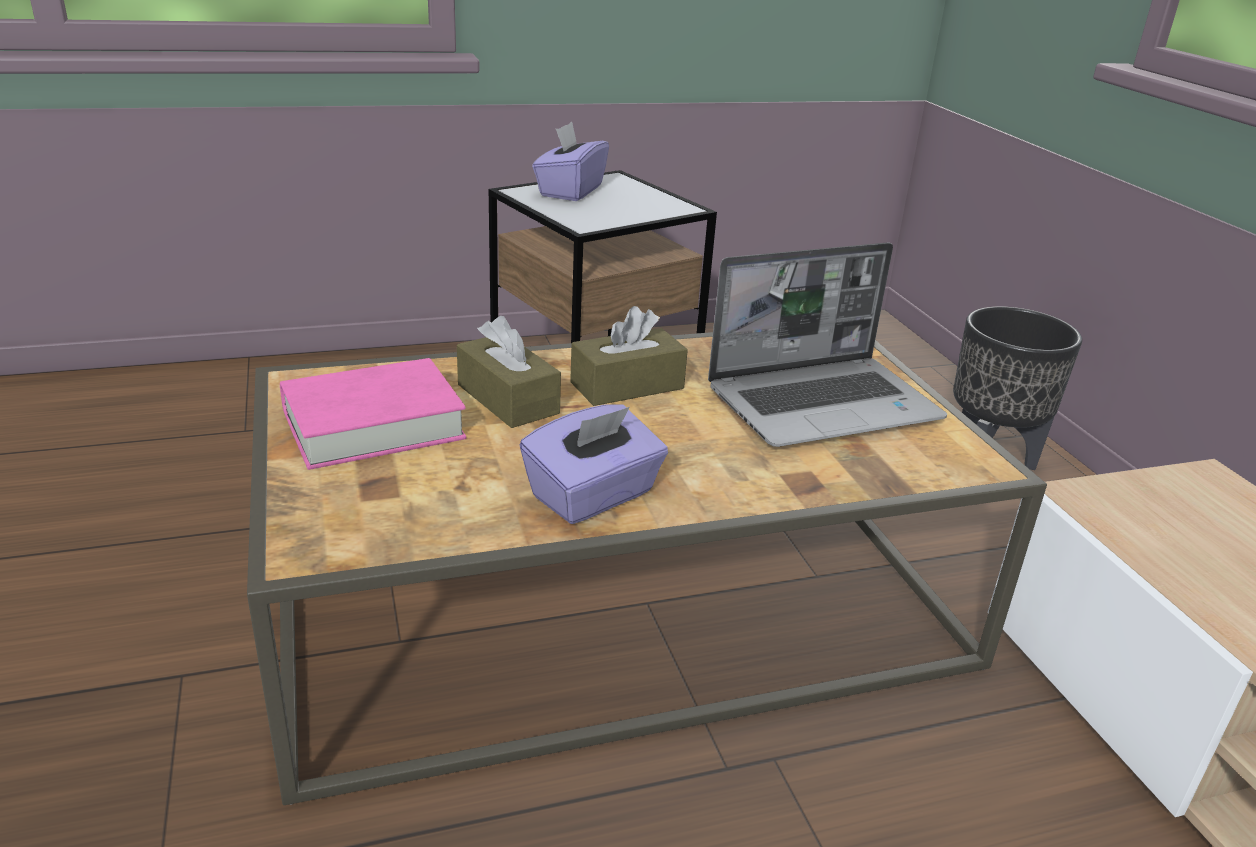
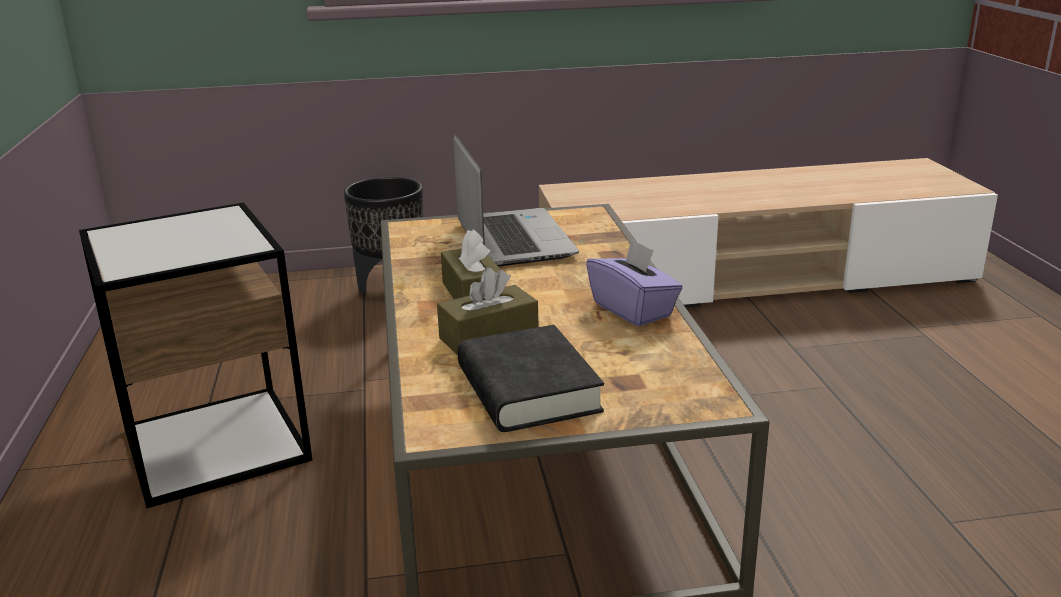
camera: 80 degrees left, 5 degrees down
(373, 425) = (527, 390): pink book -> black book
(570, 191) = (139, 250): purple tissue box -> none

